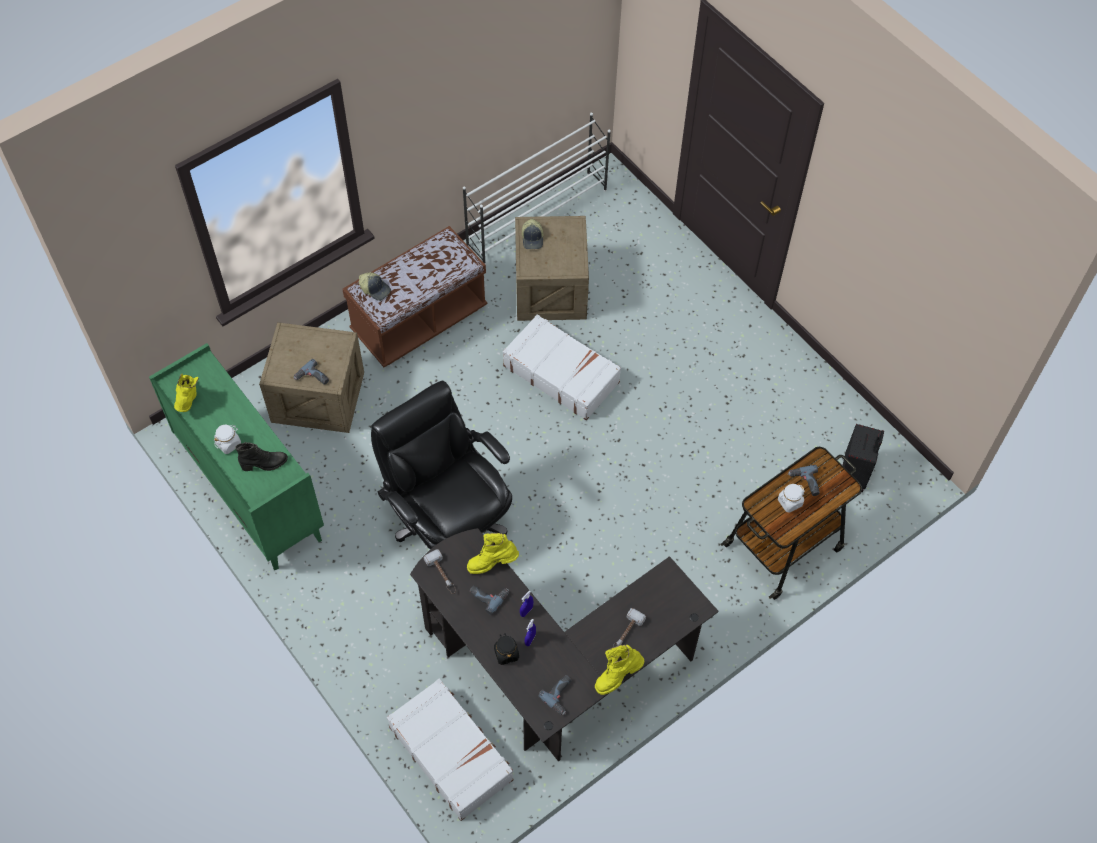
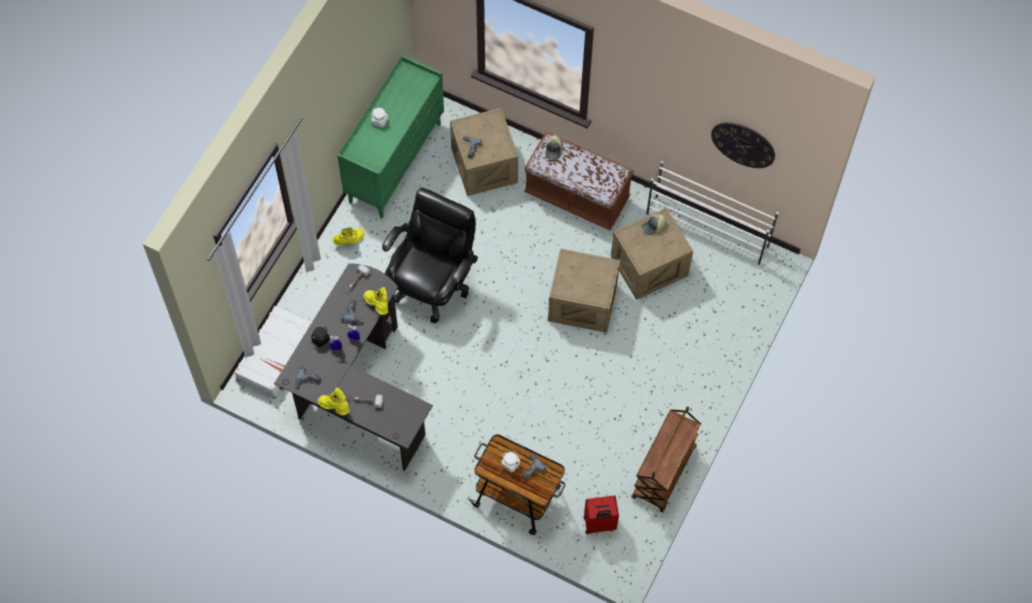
camera: 65 degrees right, 5 degrees up
(188, 399) = (399, 84): yellow boot -> yellow boot (349, 241)
(264, 464) = (375, 147): black boot -> none
(537, 60) = (743, 144): none -> wall clock
(561, 373) = (582, 302): white suitcase -> crate
(817, 384) = (664, 473): none -> brown cart
(855, 474) = (599, 524): black suitcase -> red suitcase

